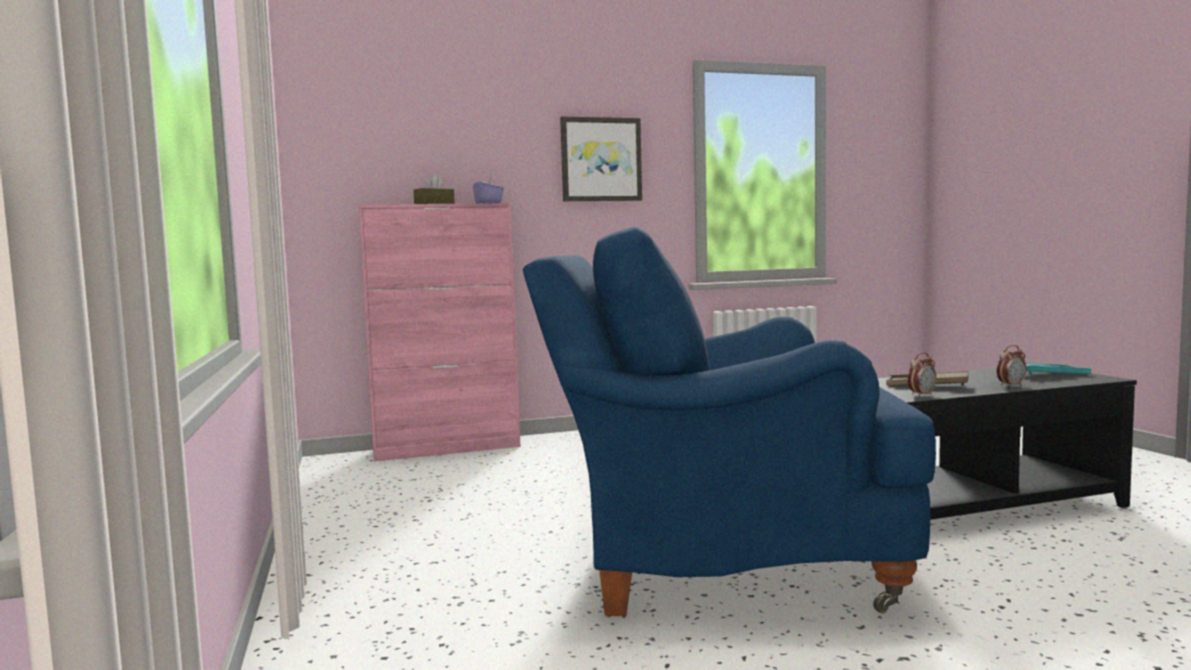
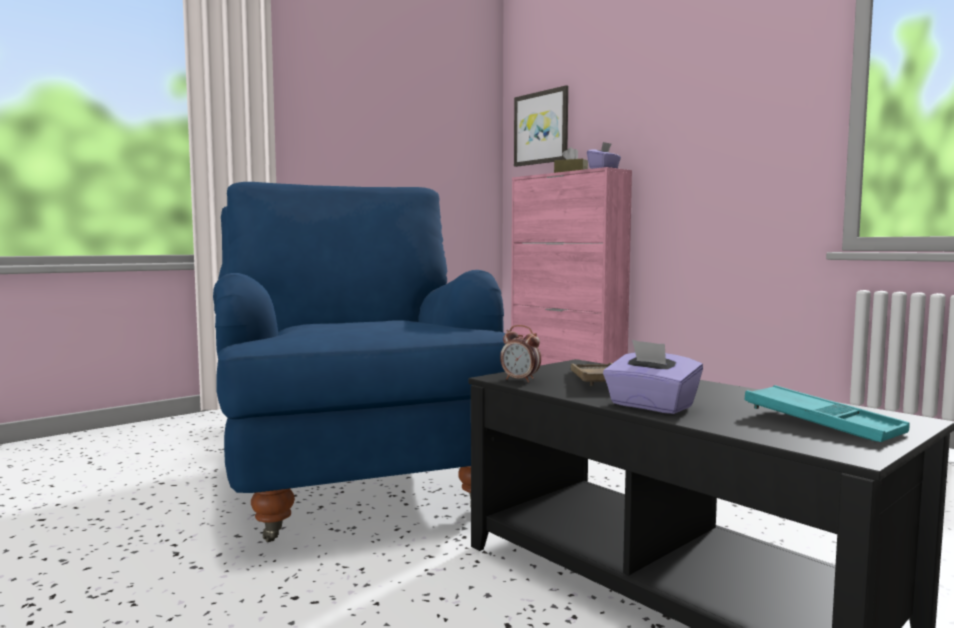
camera: 65 degrees right, 0 degrees up
(601, 159) = (729, 110): picture -> picture (541, 128)
(1011, 385) = (650, 406): alarm clock -> purple tissue box

